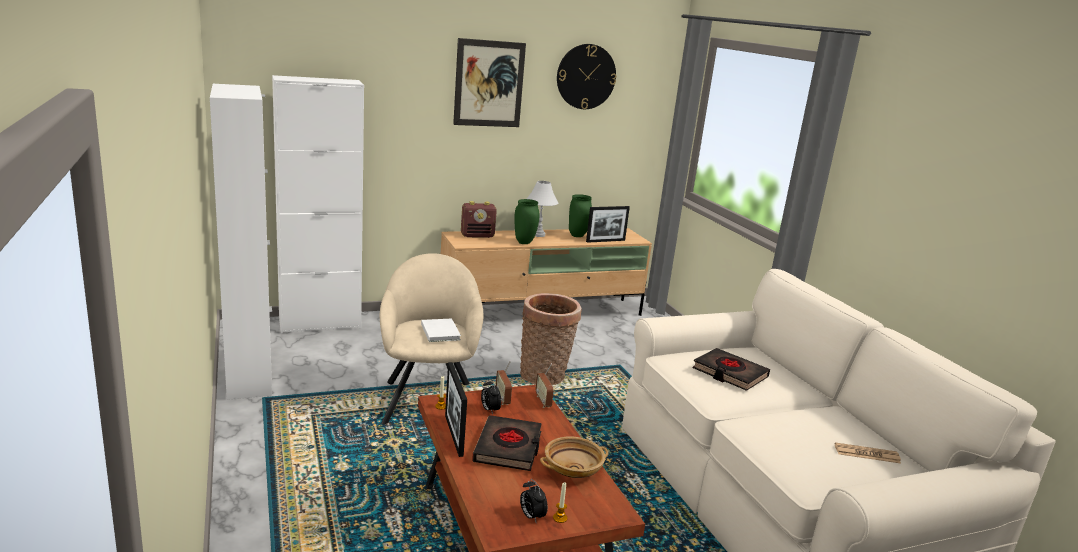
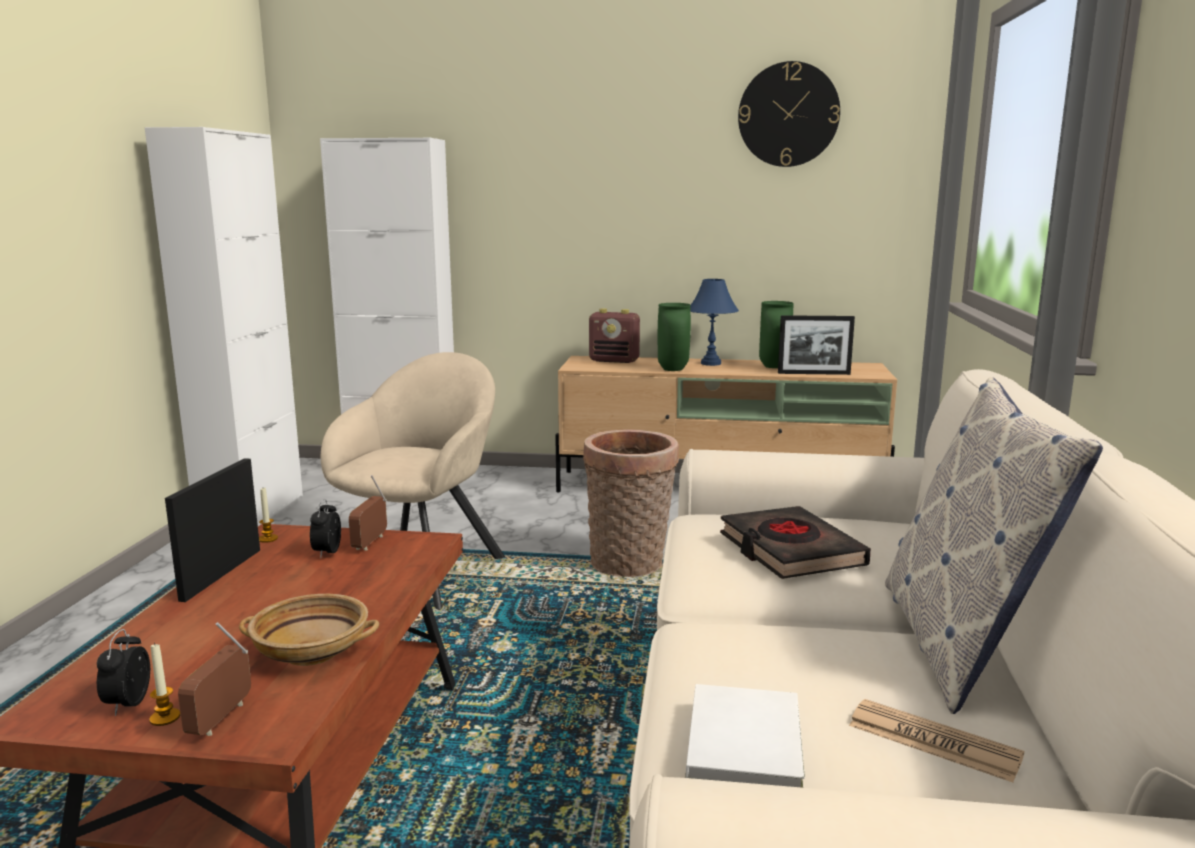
camera: 30 degrees right, 5 degrees down
(441, 331) = (419, 459): white book -> white book (747, 740)
(489, 84) = (631, 136): picture -> none
(508, 448) = (267, 603): black book -> none
(539, 235) = (711, 363): white table lamp -> blue table lamp
(543, 401) = (425, 554): radio -> radio (221, 718)
(833, 410) = (959, 643): none -> pillow

